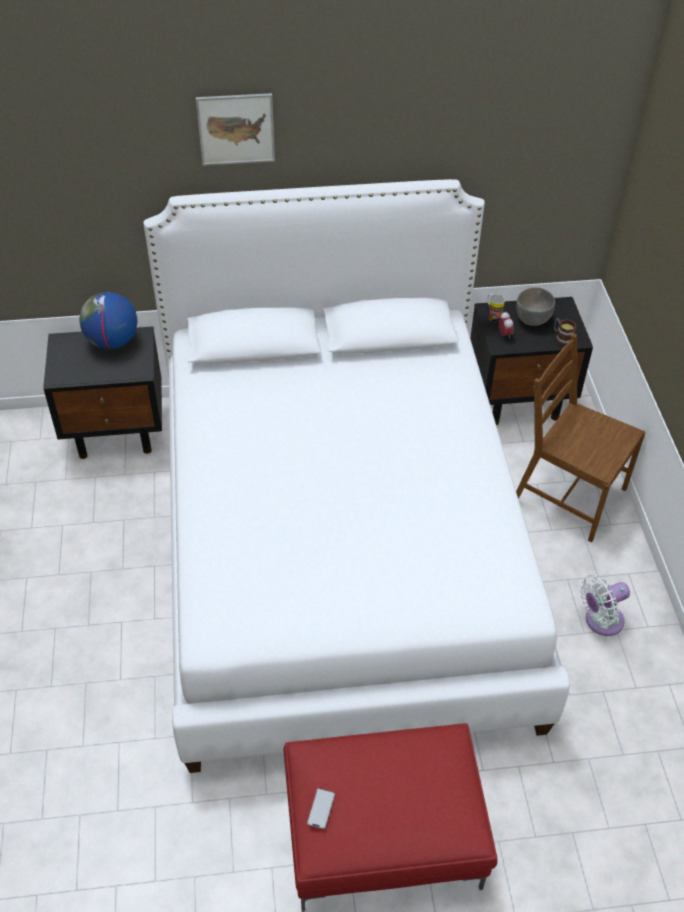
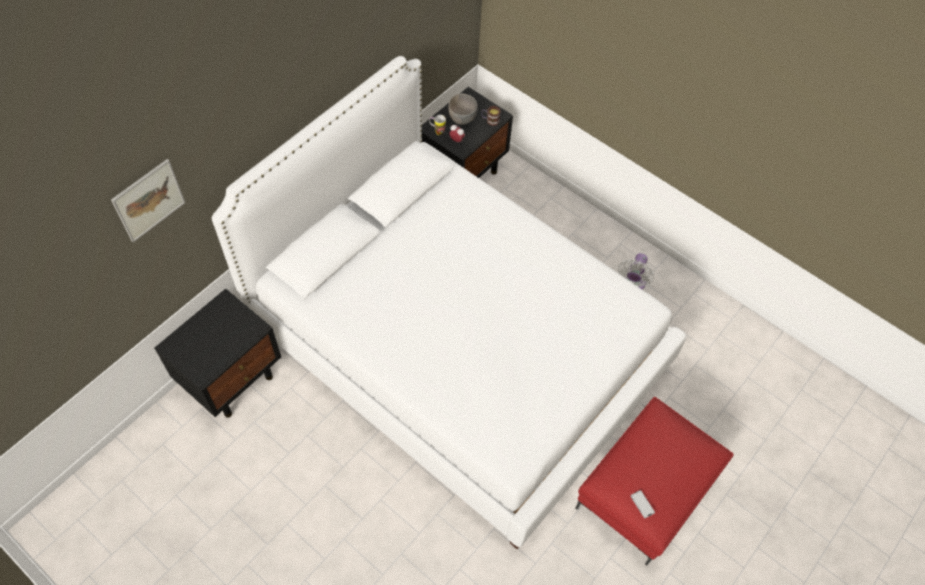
camera: 45 degrees left, 10 degrees up
(112, 342) = (210, 320): globe -> none
(236, 129) = (254, 110): picture -> picture (148, 200)
(568, 495) = (547, 218): brown chair -> none

